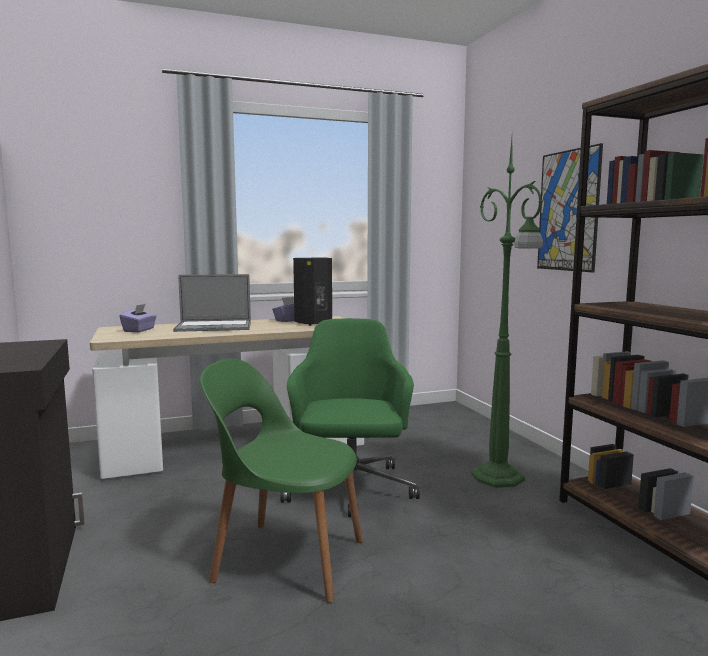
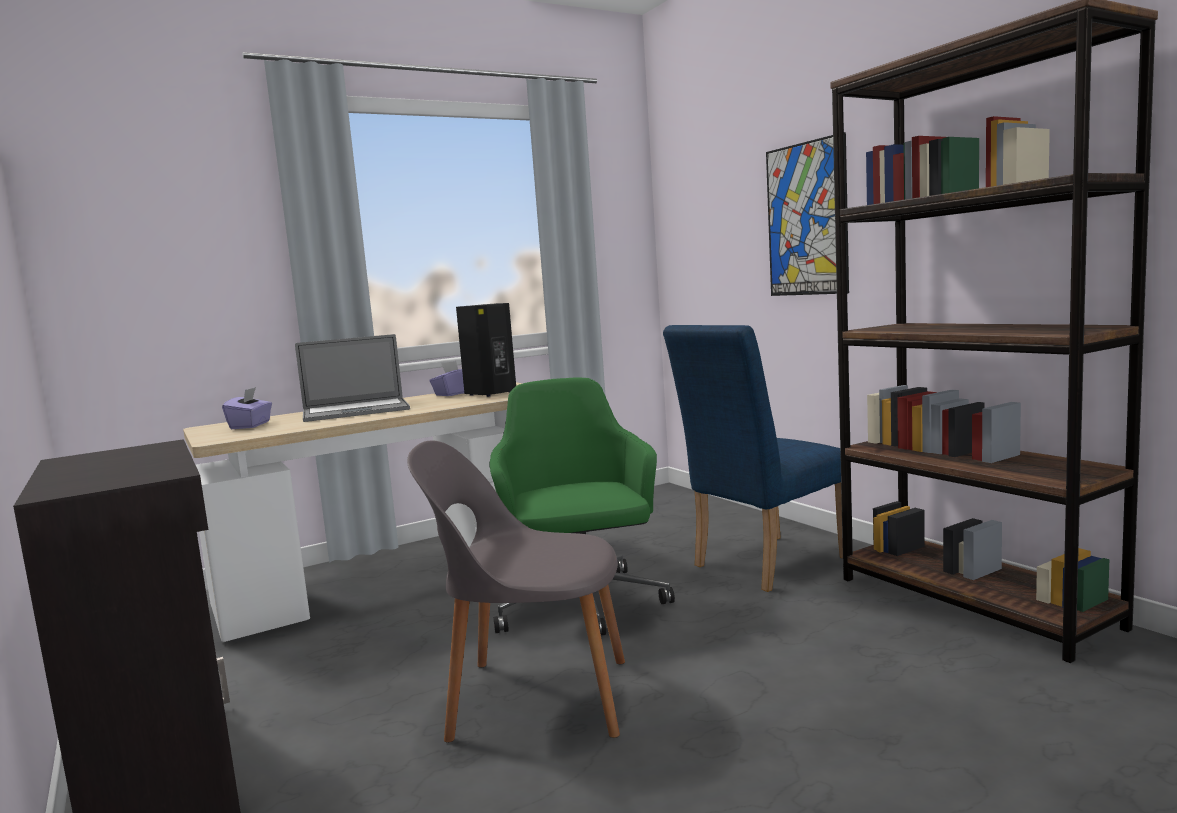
camera: 10 degrees left, 0 degrees up
(286, 559) = (534, 698): green chair -> grey chair
(499, 478) = (761, 564): green floor lamp -> blue chair

